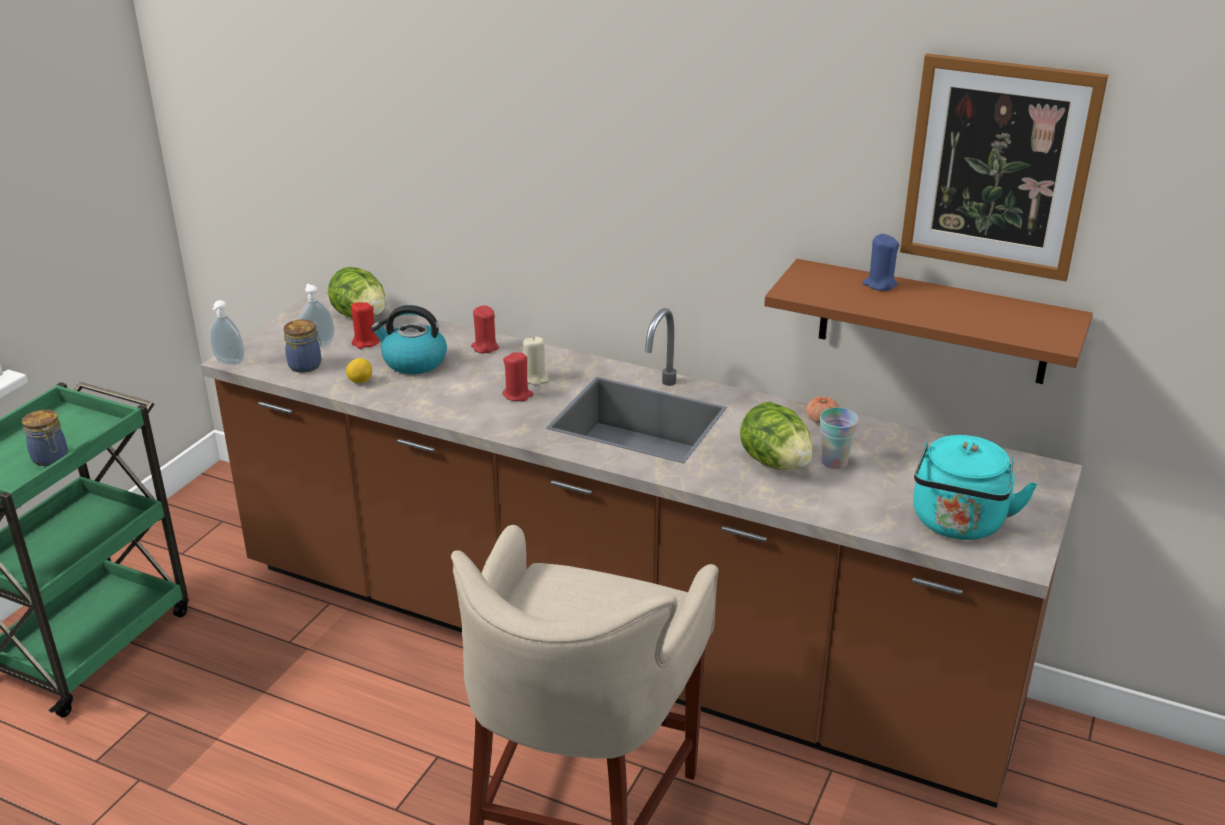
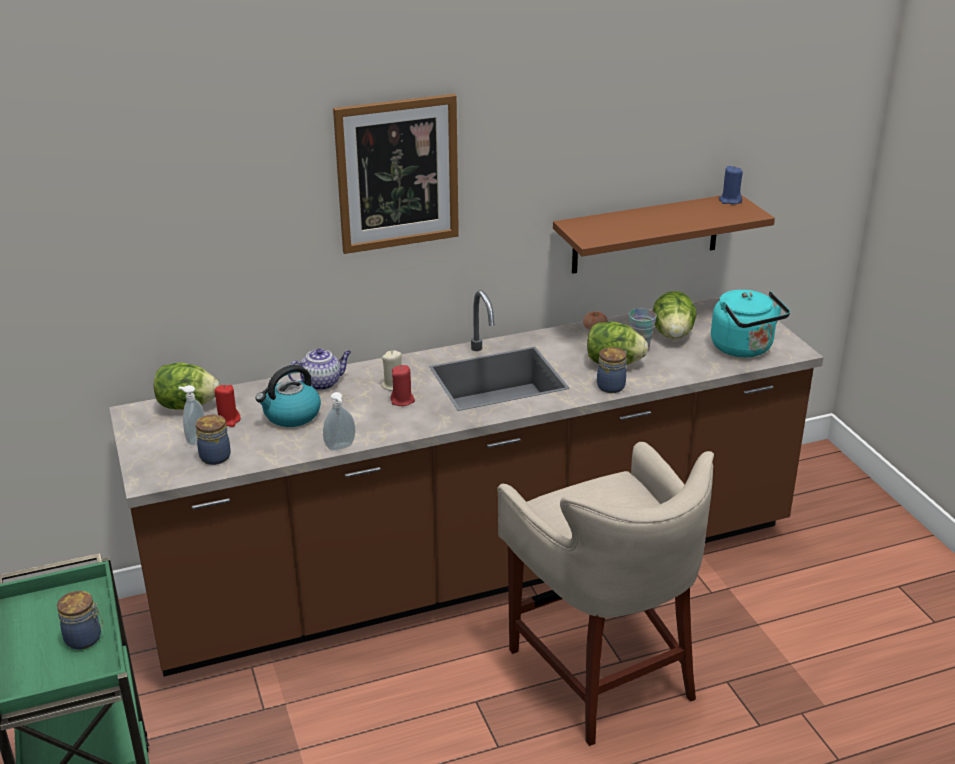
camera: 45 degrees left, 0 degrees up
(229, 363) = (149, 485): soap dispenser -> soap dispenser (341, 447)
(360, 381) = (279, 446): lemon -> none
(485, 347) = (322, 383): red candle -> teapot
(729, 483) = (612, 386): none -> jar
(879, 284) = (623, 218): blue candle -> blue candle (730, 200)
(899, 467) = (673, 334): none -> lettuce
(998, 167) = (679, 117): picture -> picture (397, 174)

